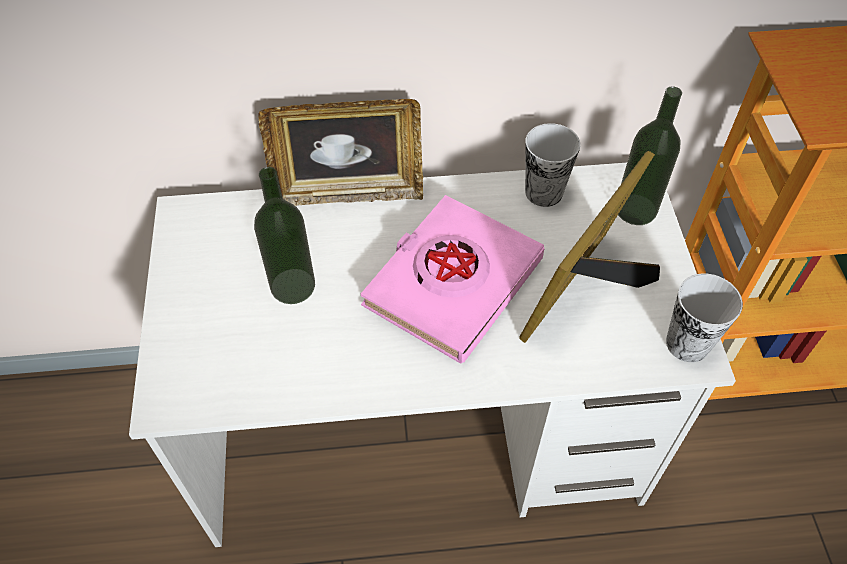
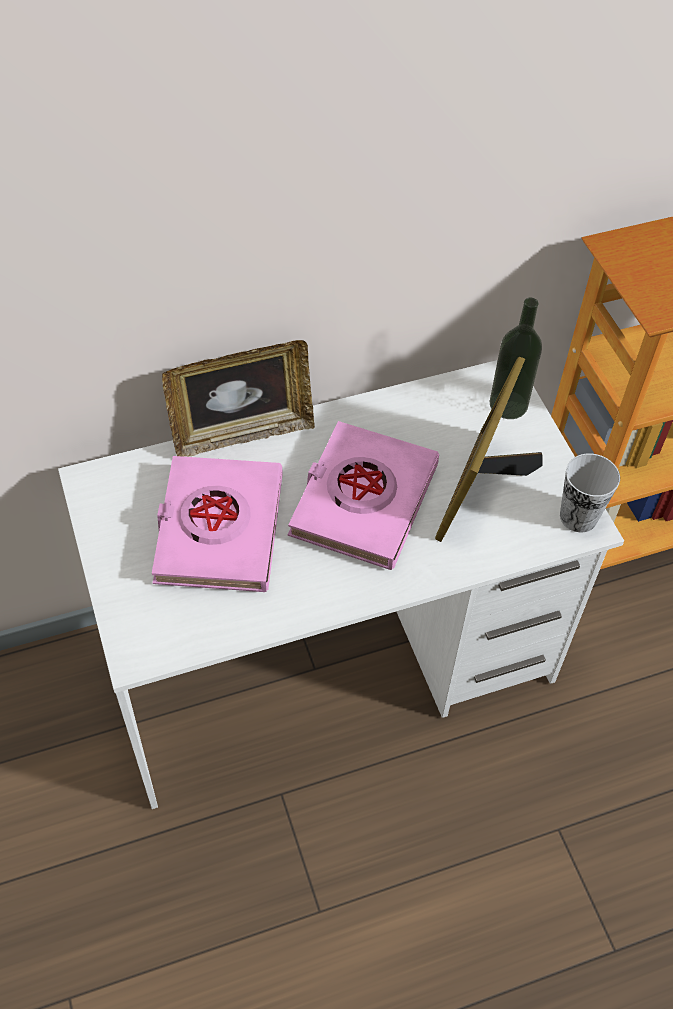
camera: 15 degrees left, 0 degrees up
(293, 286) = (218, 529): bottle -> pink book
(543, 192) = (422, 402): cup -> none

